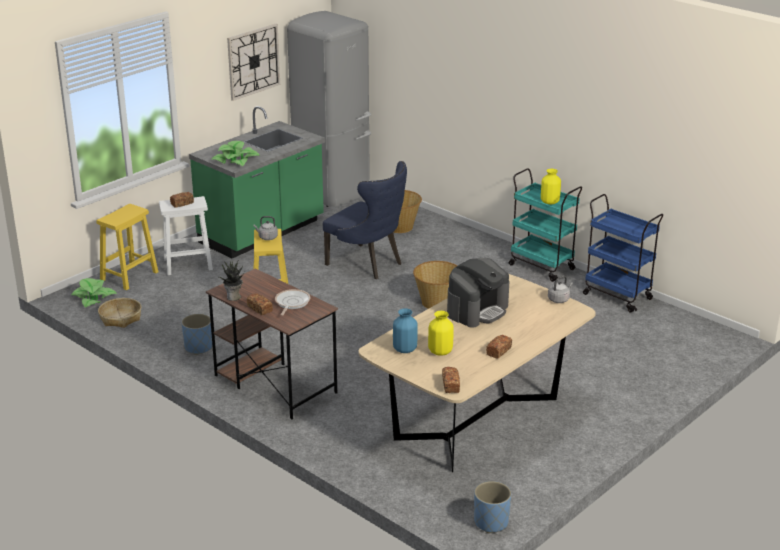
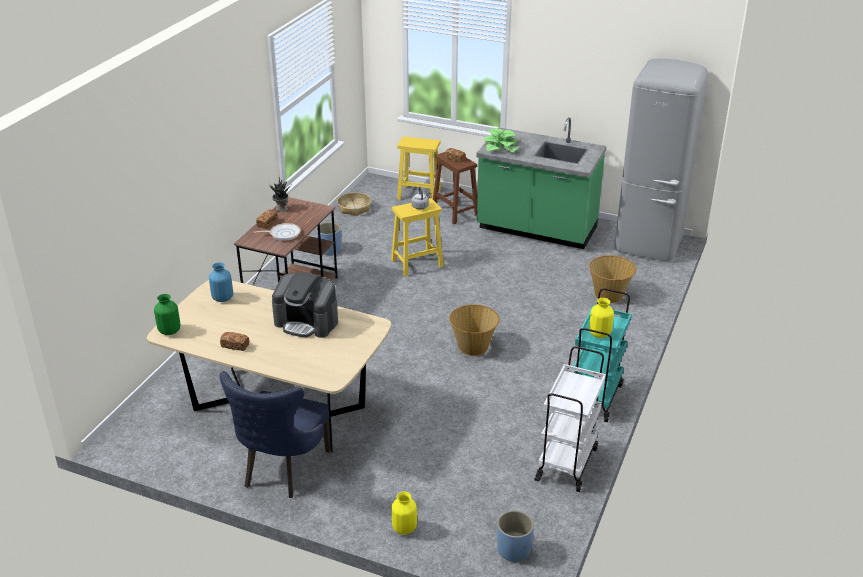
camera: 70 degrees right, 5 degrees up
(93, 298) = (377, 190): potted plant -> none
(189, 264) = (455, 212): white stool -> brown stool
(253, 61) = (602, 80): wall clock -> none
(368, 263) = (521, 293): blue chair -> blue chair (282, 469)
(440, 352) = (224, 316): yellow vase -> yellow vase (404, 528)
(450, 385) = (169, 331): bread -> green vase
(491, 522) = (126, 446): blue planter -> blue planter (513, 550)
(559, 299) = (350, 365): grey kettle -> none
(618, 296) = (566, 465): blue cart -> white cart

